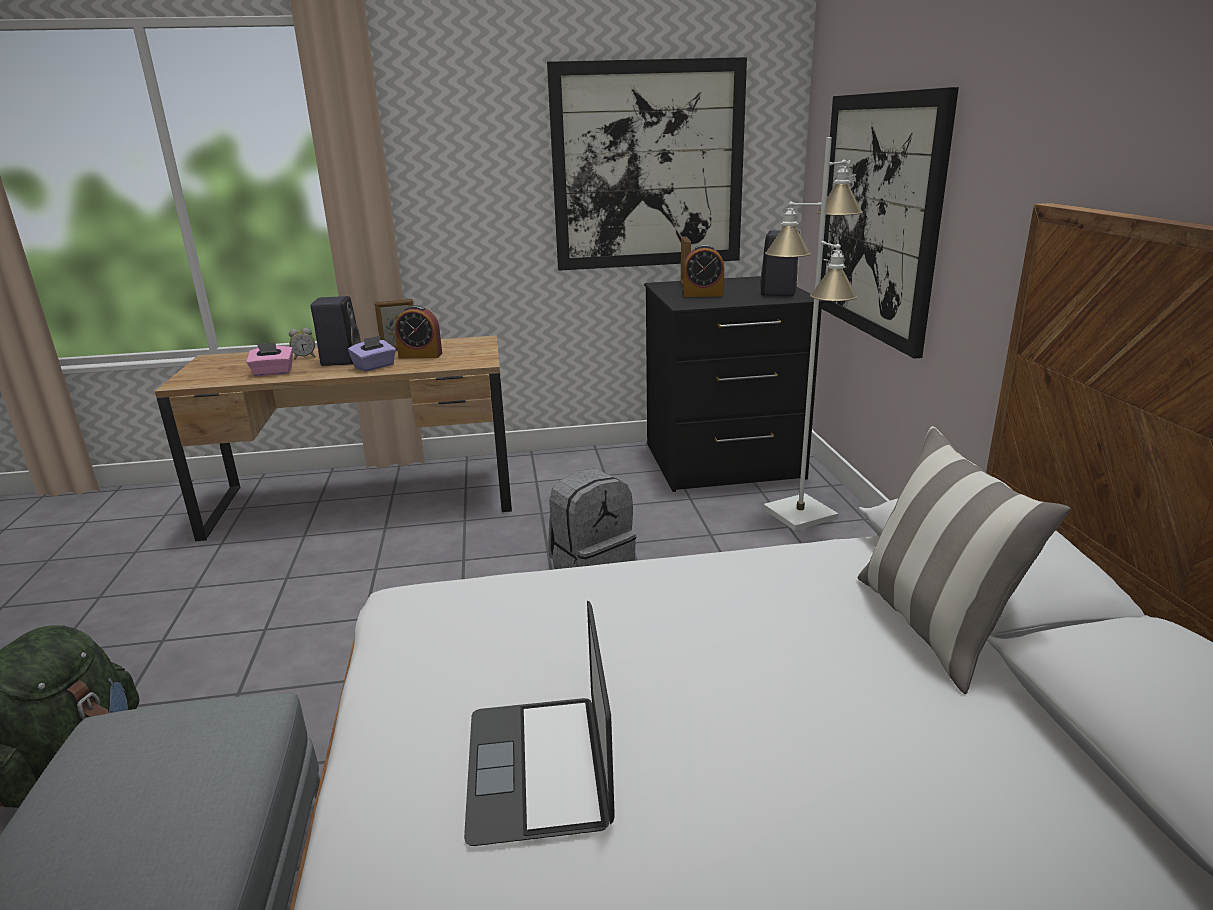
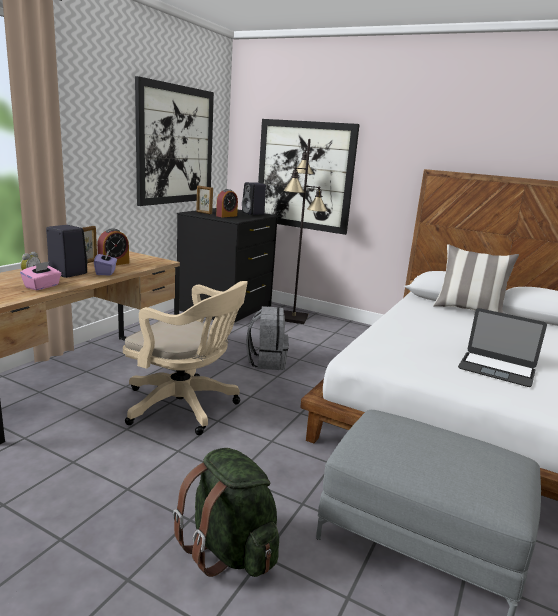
camera: 55 degrees left, 5 degrees down
(376, 582) = (186, 407): none -> beige office chair
(801, 514) = (294, 318): white floor lamp -> black floor lamp

